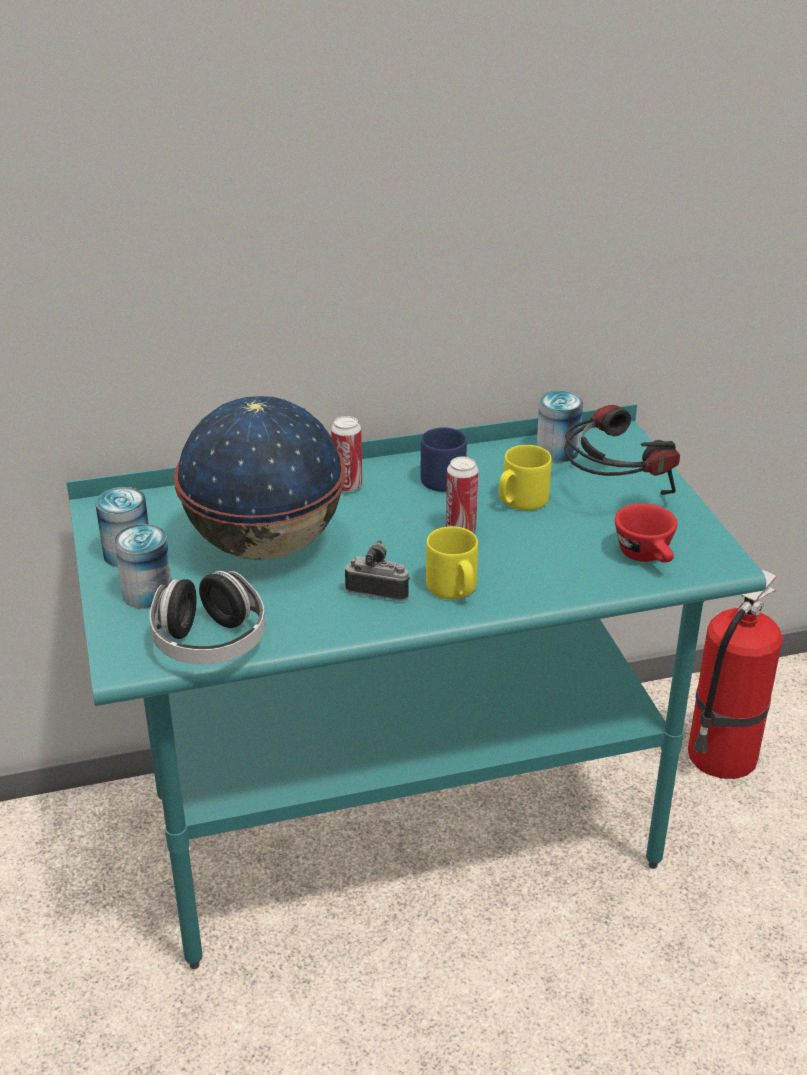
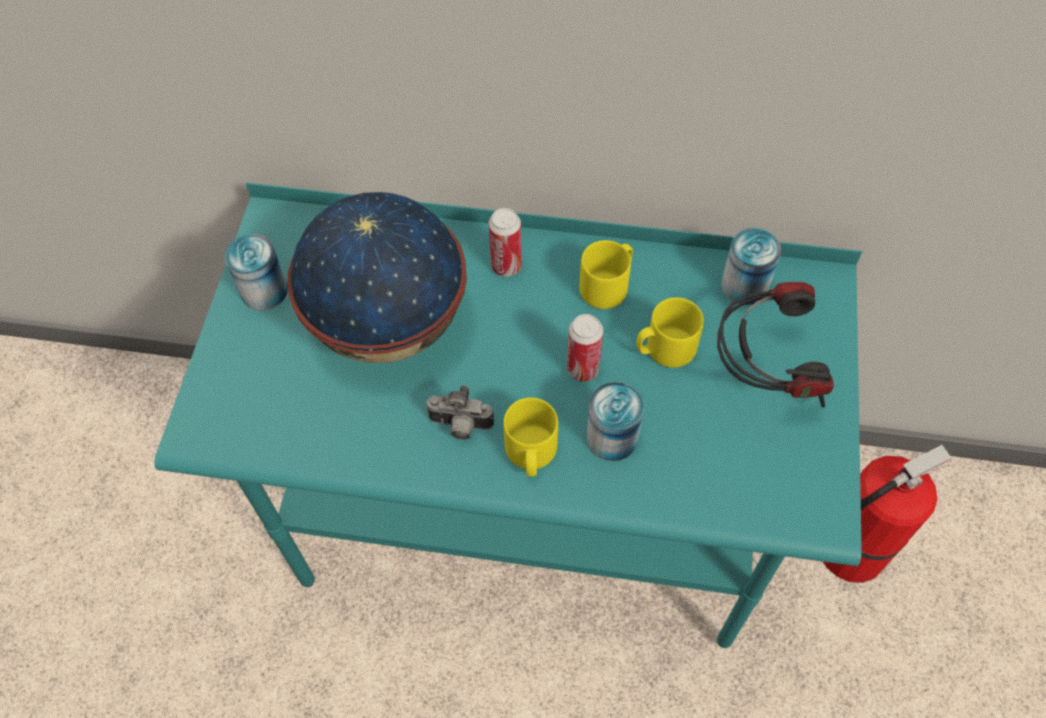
camera: 25 degrees right, 25 degrees up
(147, 593) = (256, 351): can -> can (612, 437)
(210, 643) = (276, 440): headphones -> none
(378, 590) = (460, 426): camera -> camera turned 150 degrees clockwise
(445, 477) = (607, 286): blue mug -> yellow mug
(647, 557) = (750, 481): red cup -> none

